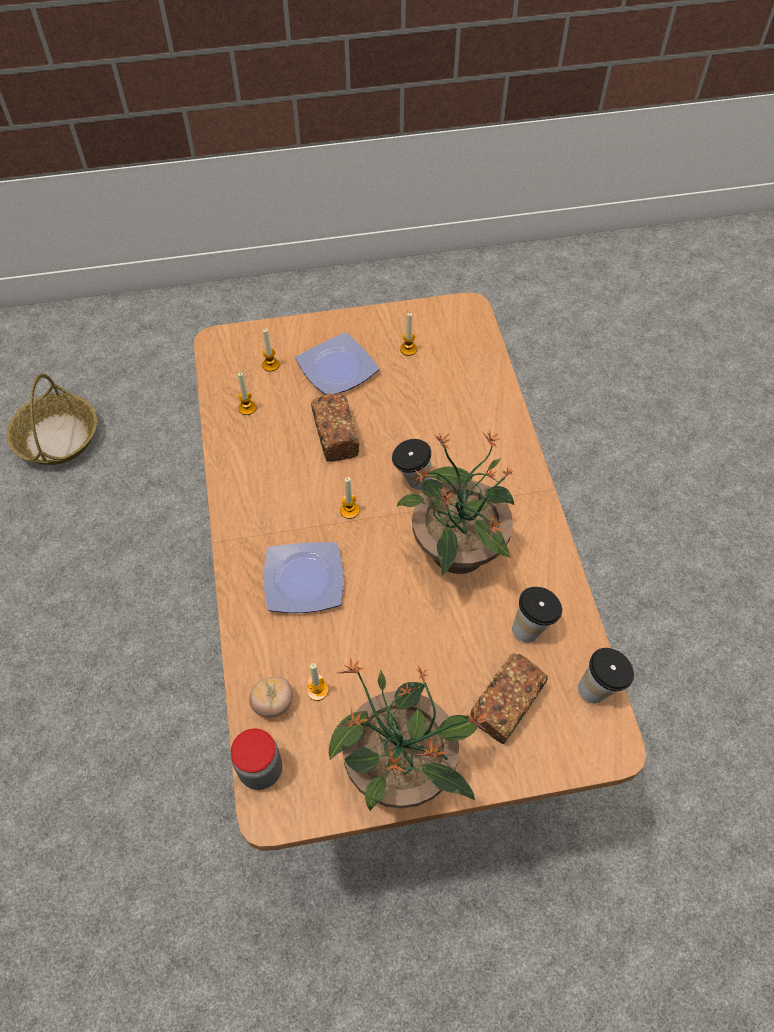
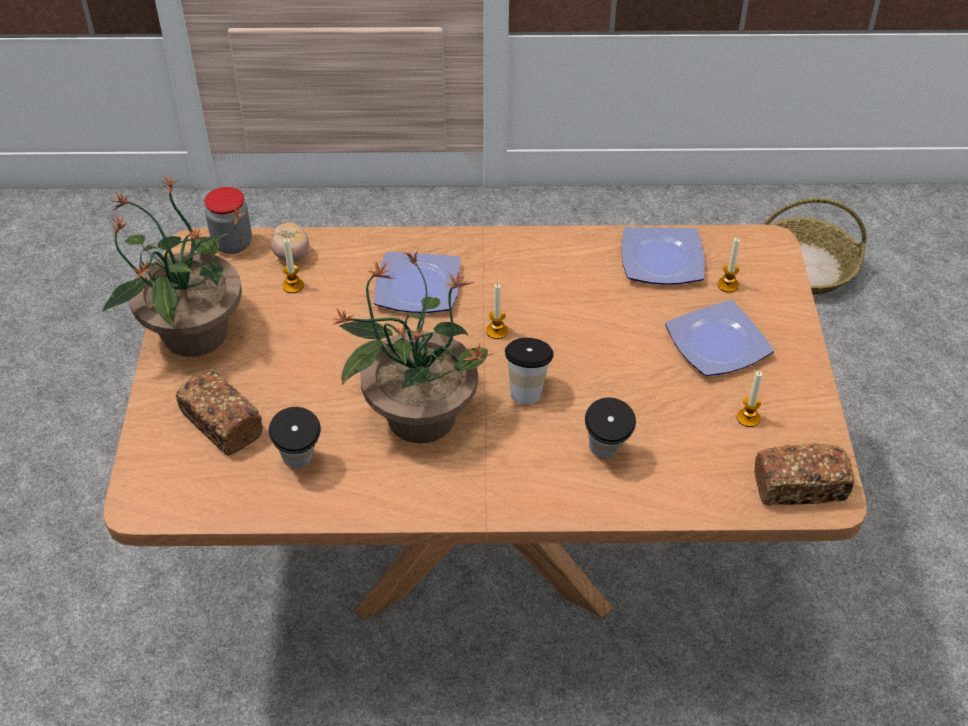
camera: 100 degrees right, 10 degrees down
(247, 408) = (660, 261): candle -> plate
(335, 436) = (607, 330): bread -> bread (799, 486)
(599, 689) = (206, 508): cup -> cup (606, 455)

